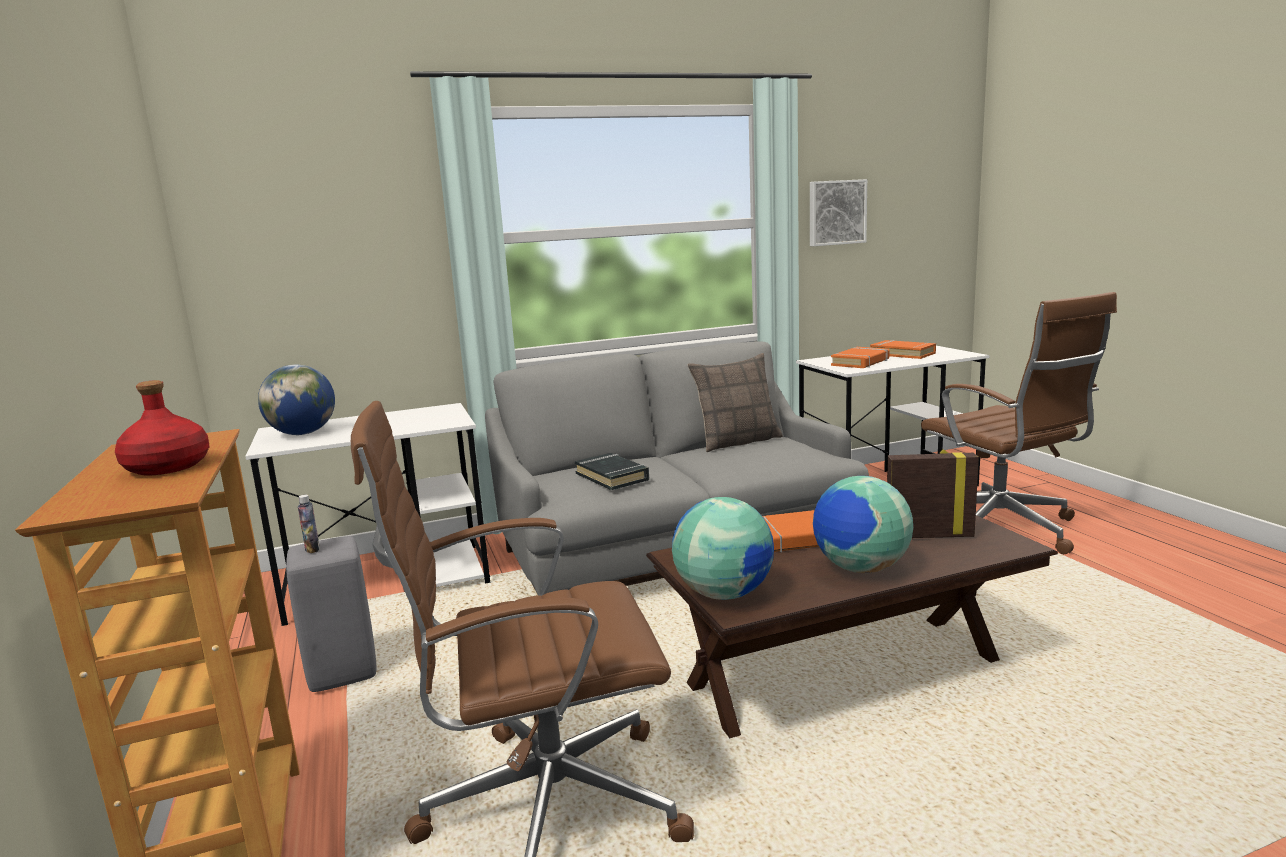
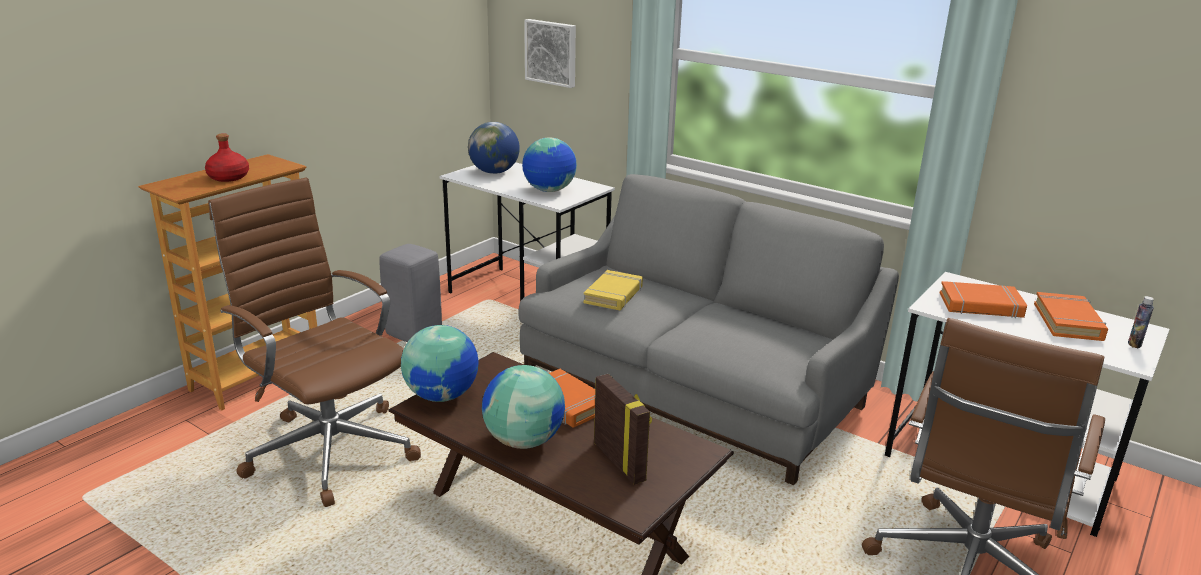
camera: 55 degrees right, 10 degrees up
(312, 549) = (404, 250): bottle -> bottle (1134, 344)
(414, 421) = (549, 190): none -> globe
(612, 476) = (614, 295): black book -> yellow book
(737, 441) = (770, 321): pillow -> none
(836, 212) = (1081, 107): picture -> picture (552, 52)

